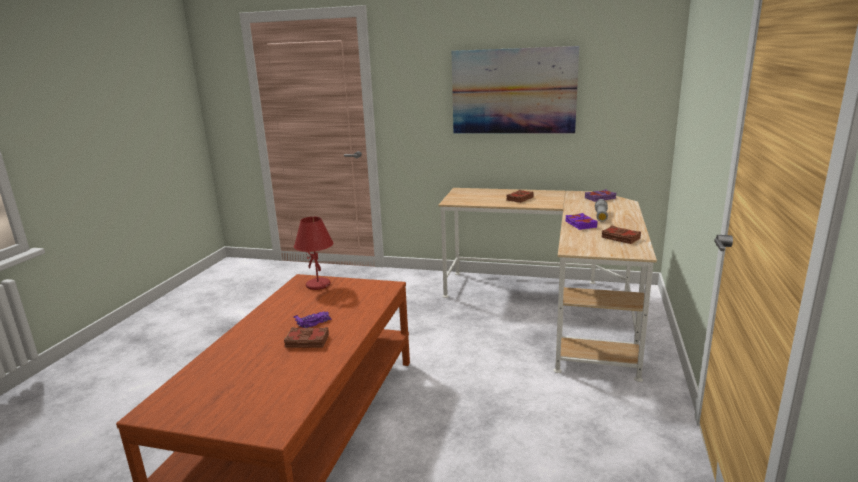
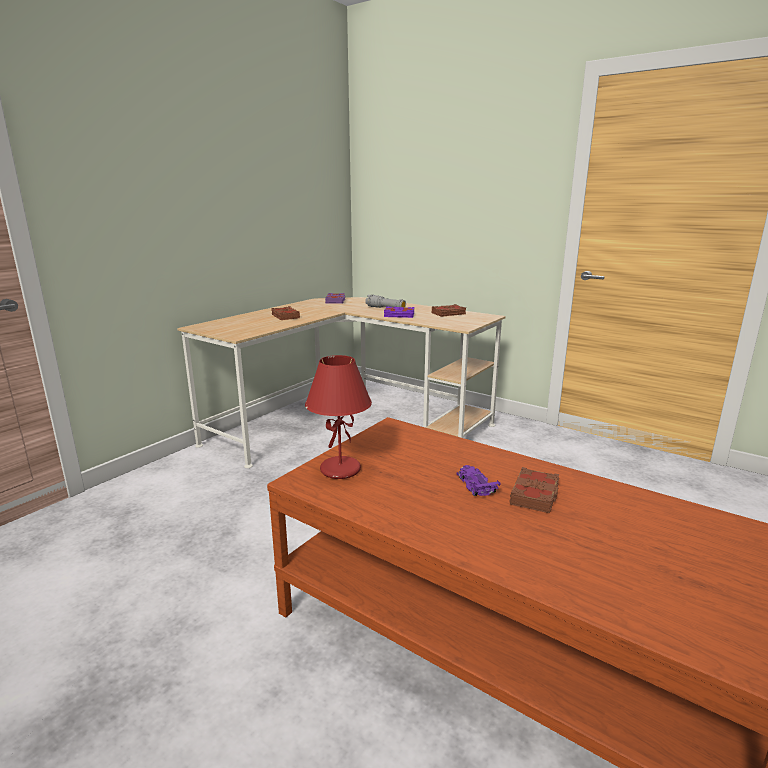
camera: 70 degrees left, 0 degrees up
(513, 91) = (230, 189): picture -> none

